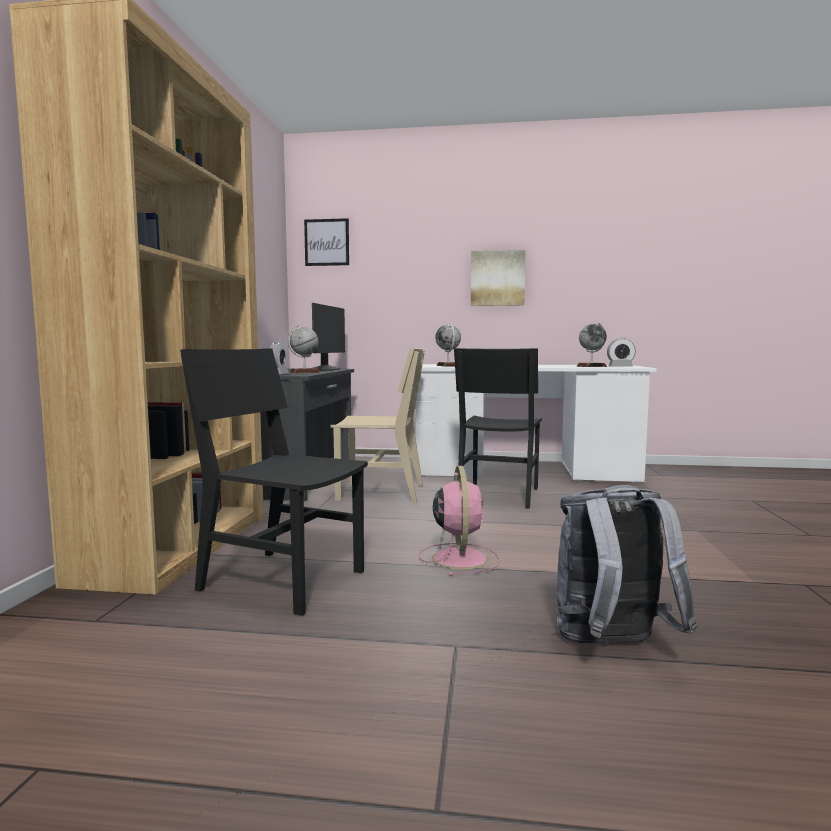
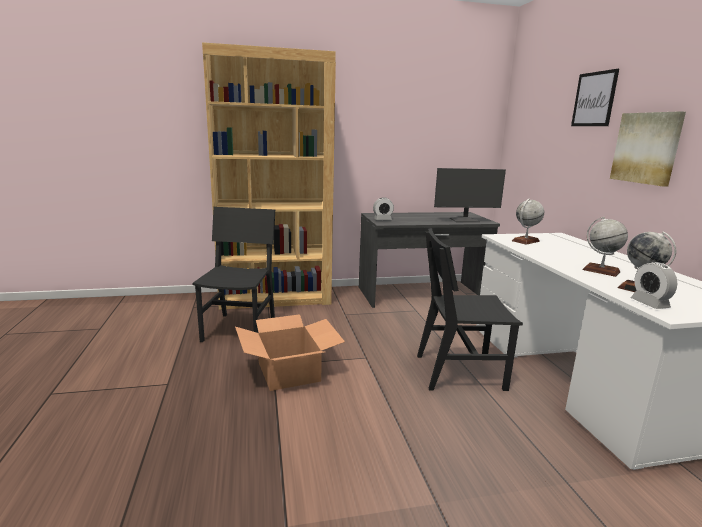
camera: 70 degrees right, 10 degrees up
(304, 372) = (418, 220): globe -> globe (601, 271)
(327, 242) = (526, 105): picture -> picture (594, 99)
(381, 492) = (414, 325): beige chair -> none
(459, 558) = (289, 371): pink fan -> cardboard box
(611, 646) = (163, 434): grey backpack -> none

